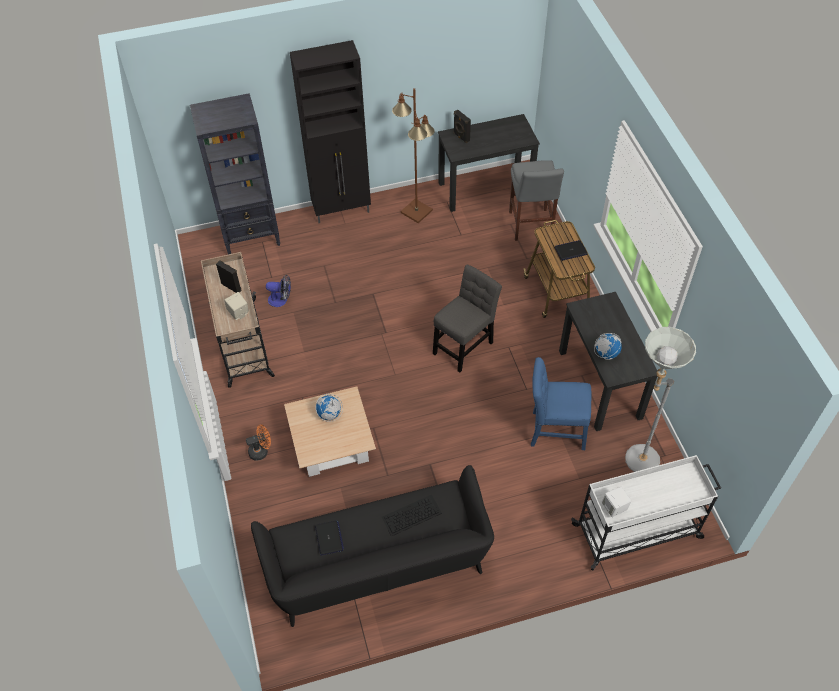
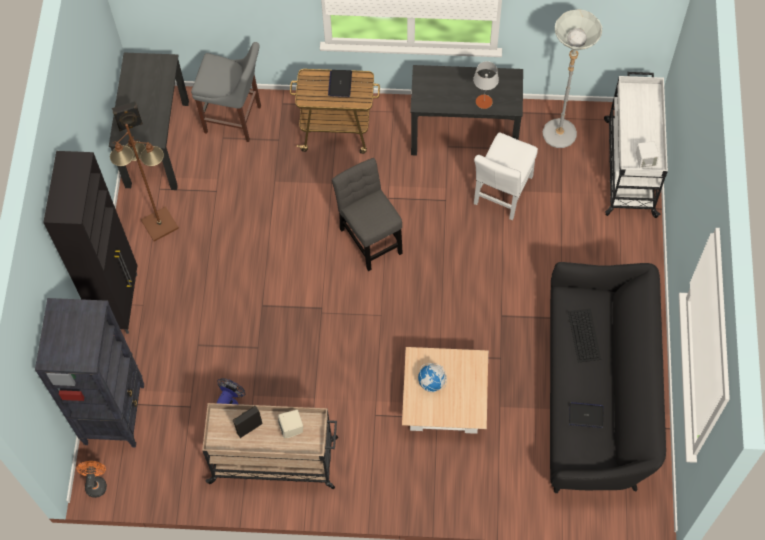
camera: 70 degrees left, 10 degrees up
(261, 451) = (429, 473): orange fan -> orange fan (96, 483)
(554, 430) = (502, 193): blue chair -> white chair
(606, 353) = (484, 101): globe -> grey table lamp

